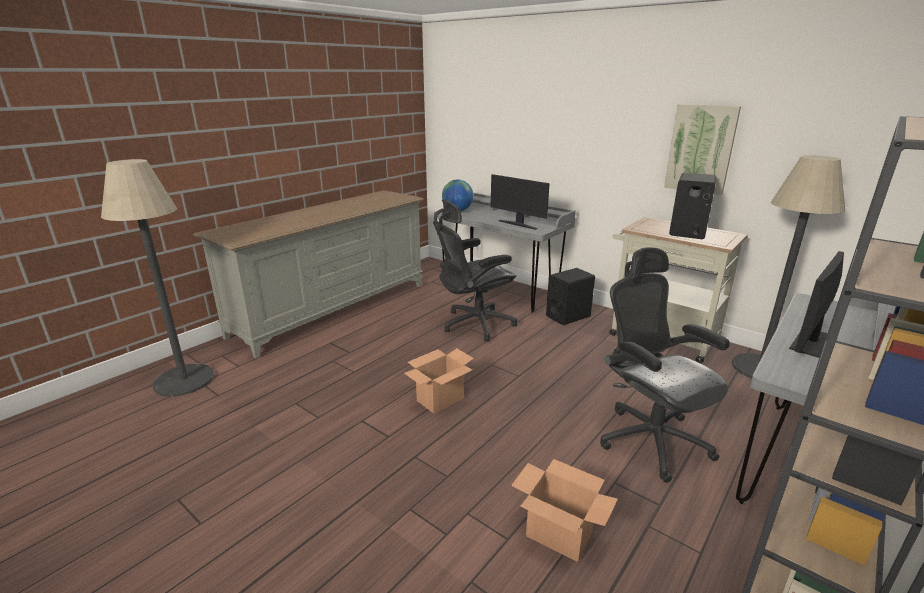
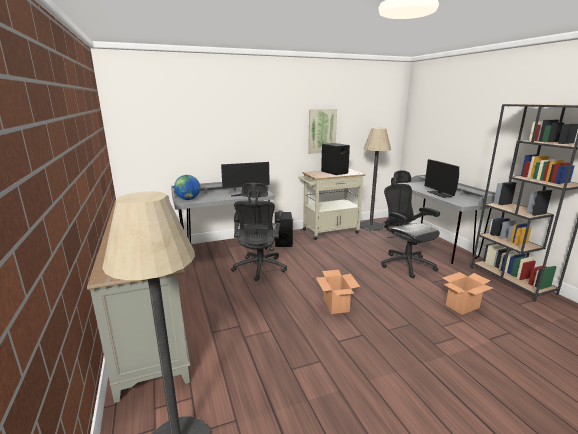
camera: 60 degrees left, 5 degrees down
(649, 438) = (405, 264): office chair -> office chair turned 60 degrees clockwise

